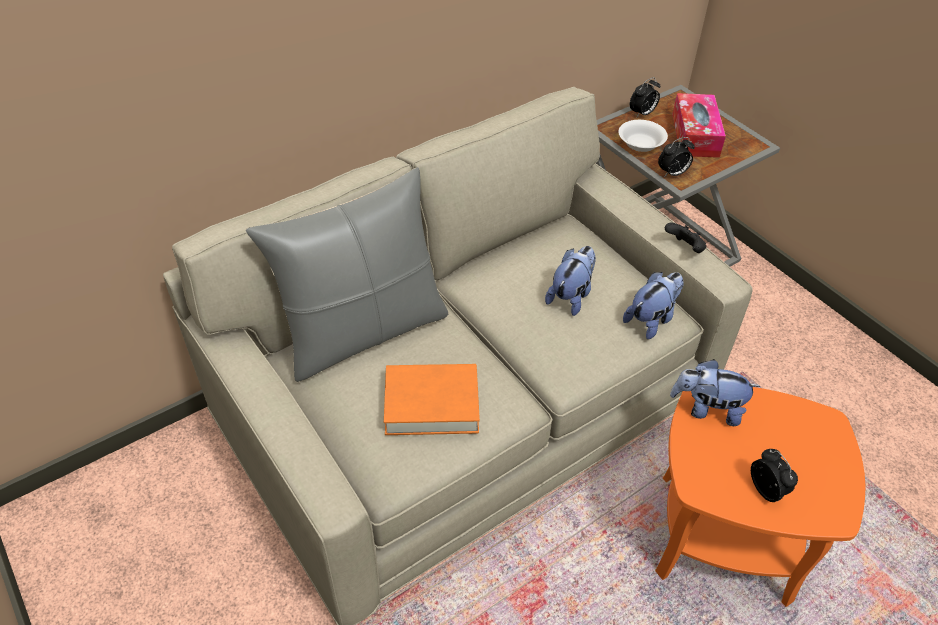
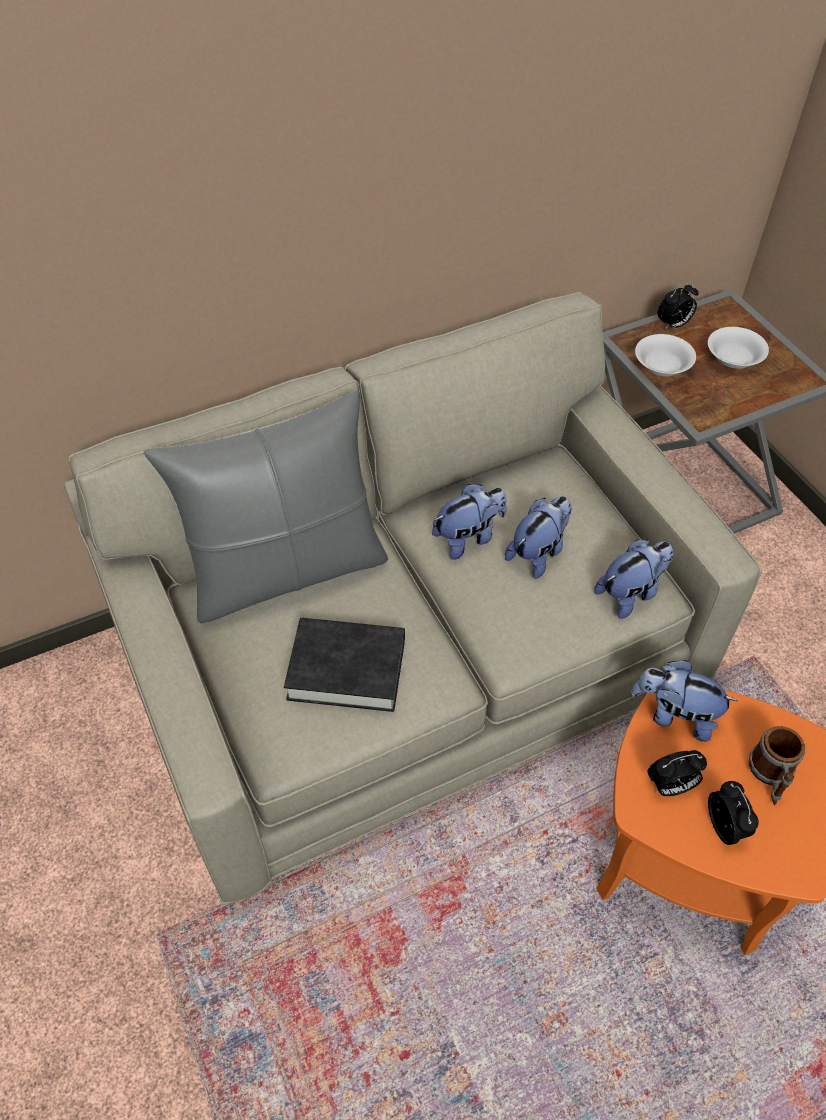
camera: 10 degrees right, 5 degrees up
(431, 404) = (347, 669): orange book -> black book
(511, 290) = (468, 537): none -> plush toy
(672, 174) = (693, 409): alarm clock -> alarm clock (670, 786)
(684, 248) = (685, 510): black game controller -> none
(695, 135) = (734, 359): tissue box -> white bowl
(792, 446) = (770, 775): none -> mug

